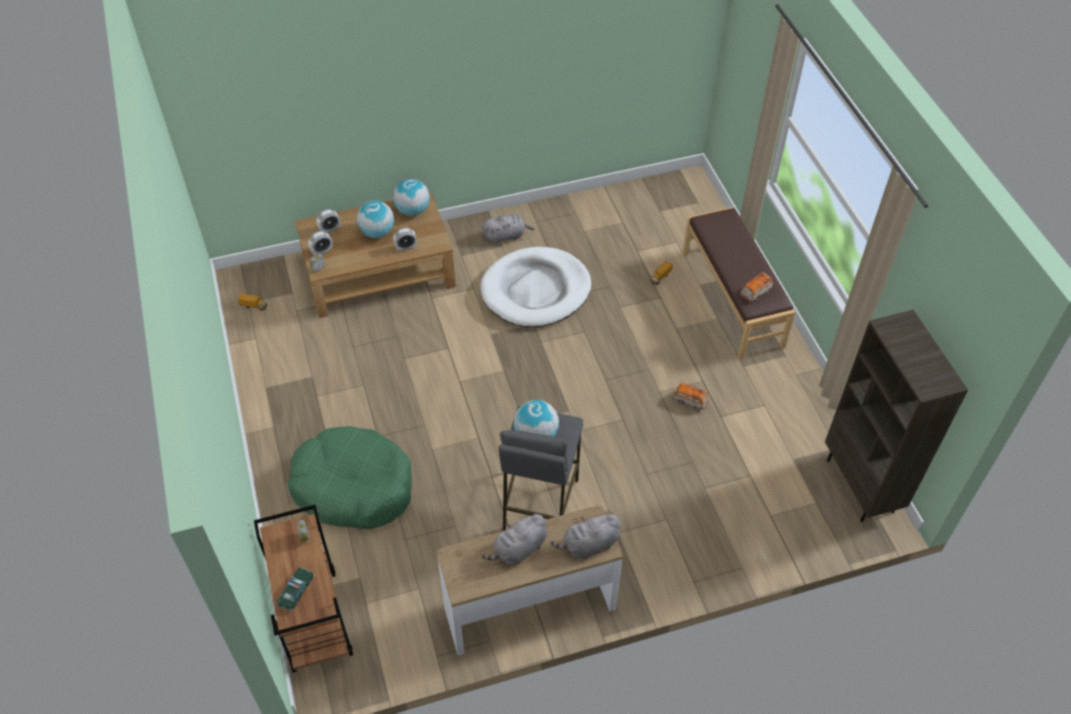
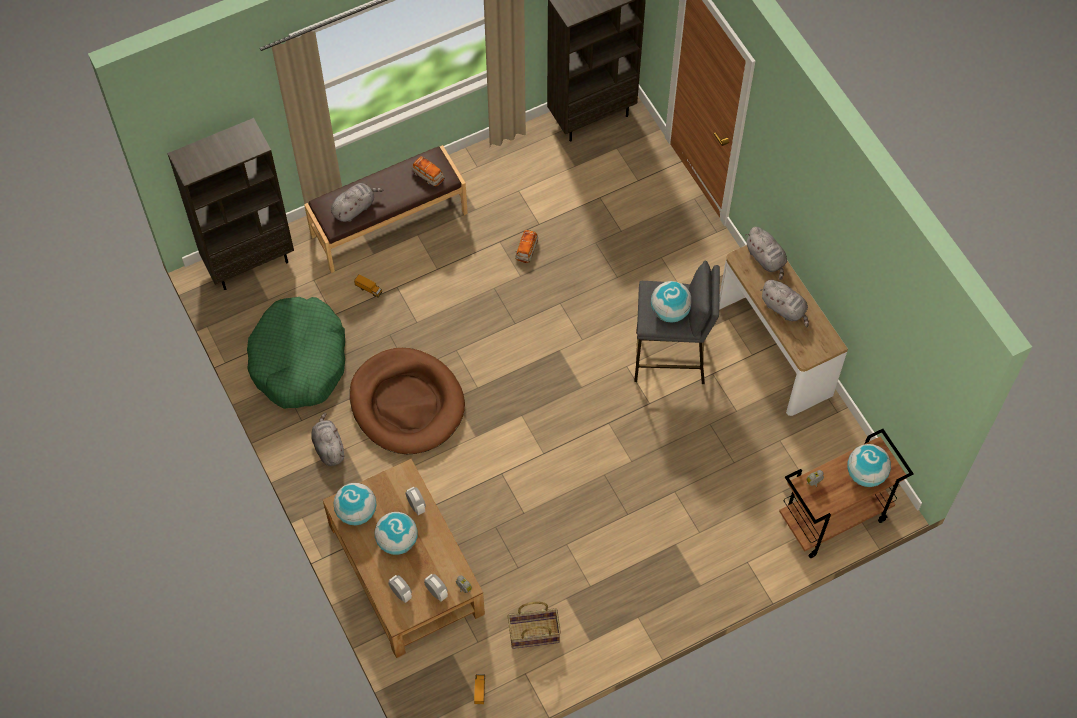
camera: 100 degrees left, 10 degrees up
(287, 349) = (533, 634): none -> basket
(296, 591) = (865, 474): toy car -> globe
(353, 486) = (690, 521): green dog bed -> green dog bed (299, 360)
(536, 290) = (407, 403): white dog bed -> brown dog bed
(700, 203) = (250, 262): none -> brown bookcase
(722, 237) = (355, 208): none -> grey plush toy

